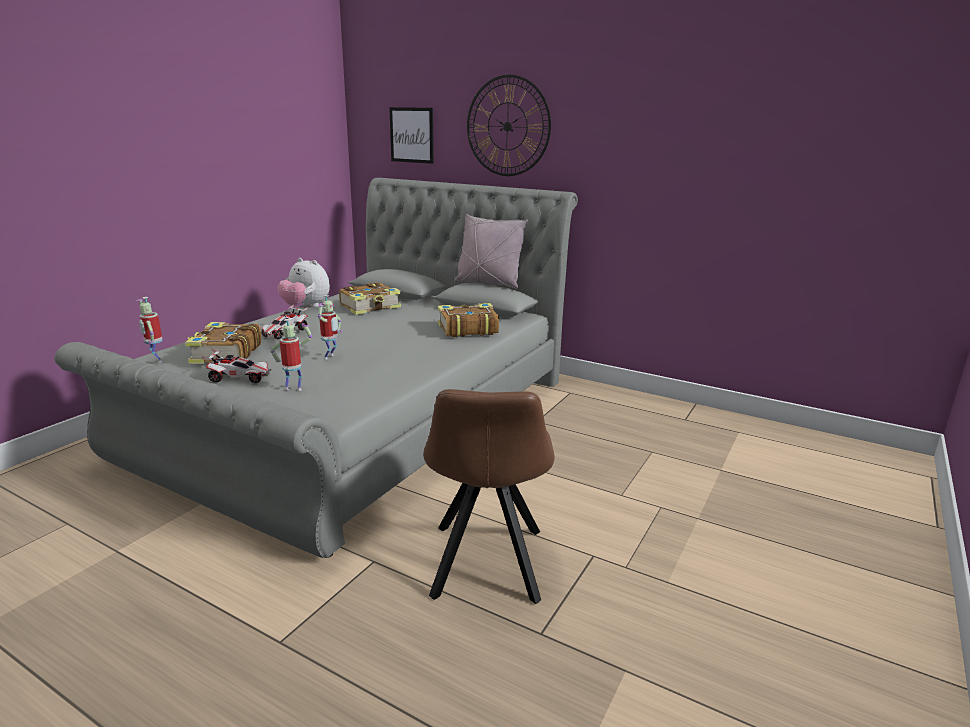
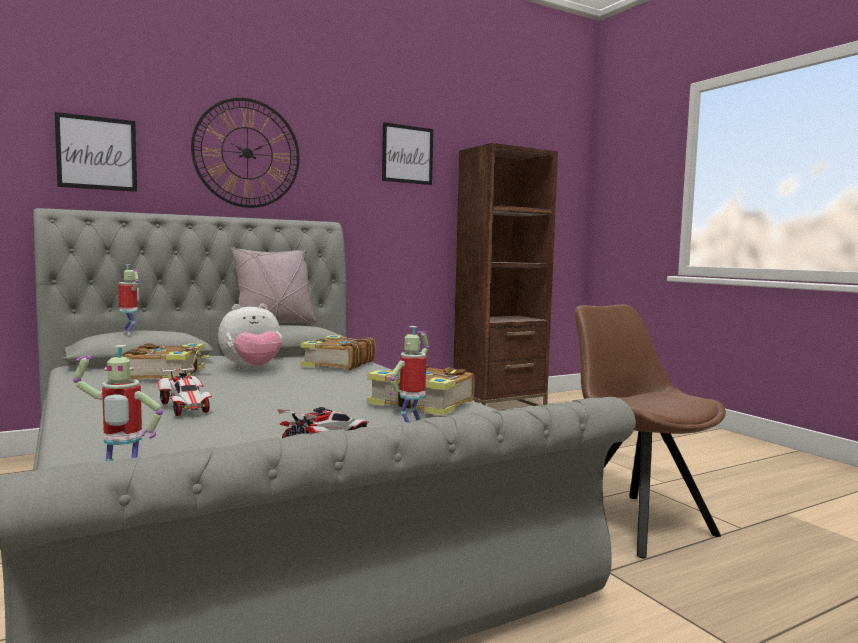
camera: 60 degrees left, 15 degrees down
(225, 354) = (211, 438): book -> book (422, 404)
(306, 307) = (75, 392): plush toy -> plush toy (252, 369)
(331, 357) = (323, 406): toy robot -> toy robot (129, 333)
(486, 563) = (636, 523): brown chair -> brown chair turned 150 degrees counterclockwise
(670, 113) = (407, 154): none -> picture
(737, 427) = (499, 407): none -> brown bookcase

